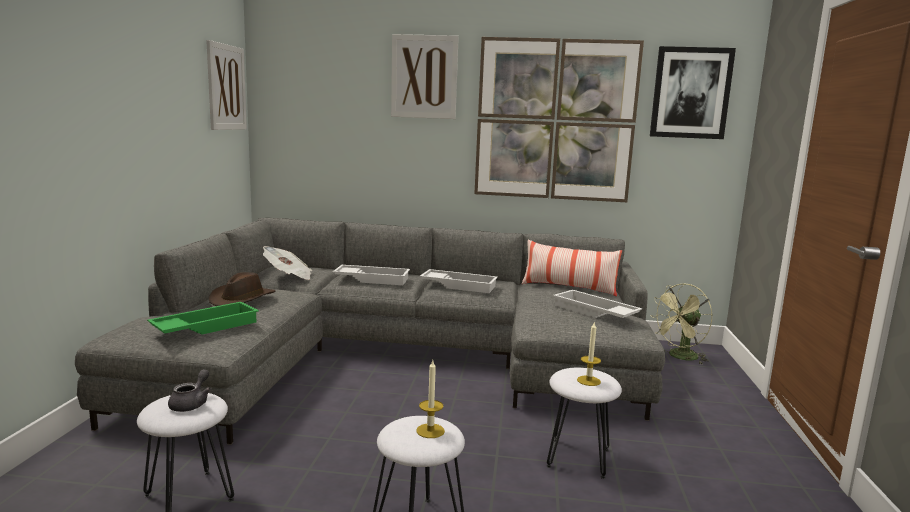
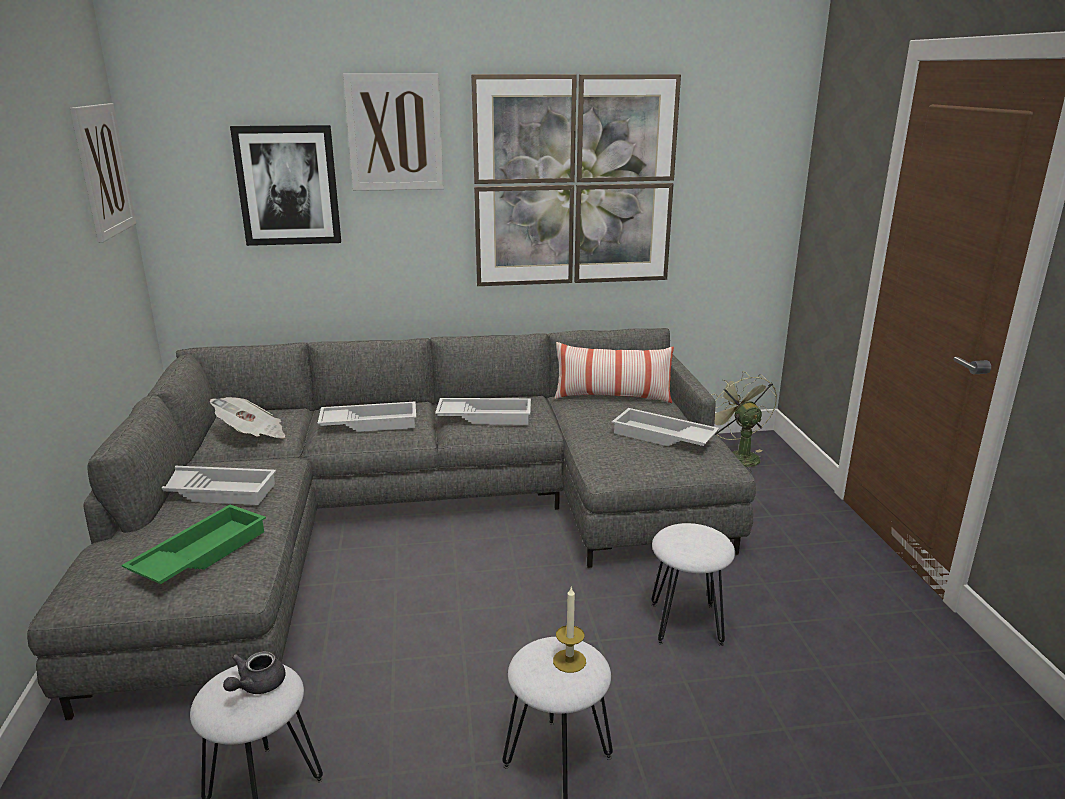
camera: 15 degrees left, 10 degrees up
(191, 403) = (257, 686): grey teapot -> grey teapot turned 150 degrees counterclockwise
(242, 298) = (216, 491): brown hat -> white tray
(588, 381) = (699, 544): candle -> none
(680, 357) = (737, 456): green fan -> green fan turned 120 degrees clockwise
(690, 93) = (736, 139): picture -> picture (288, 185)

